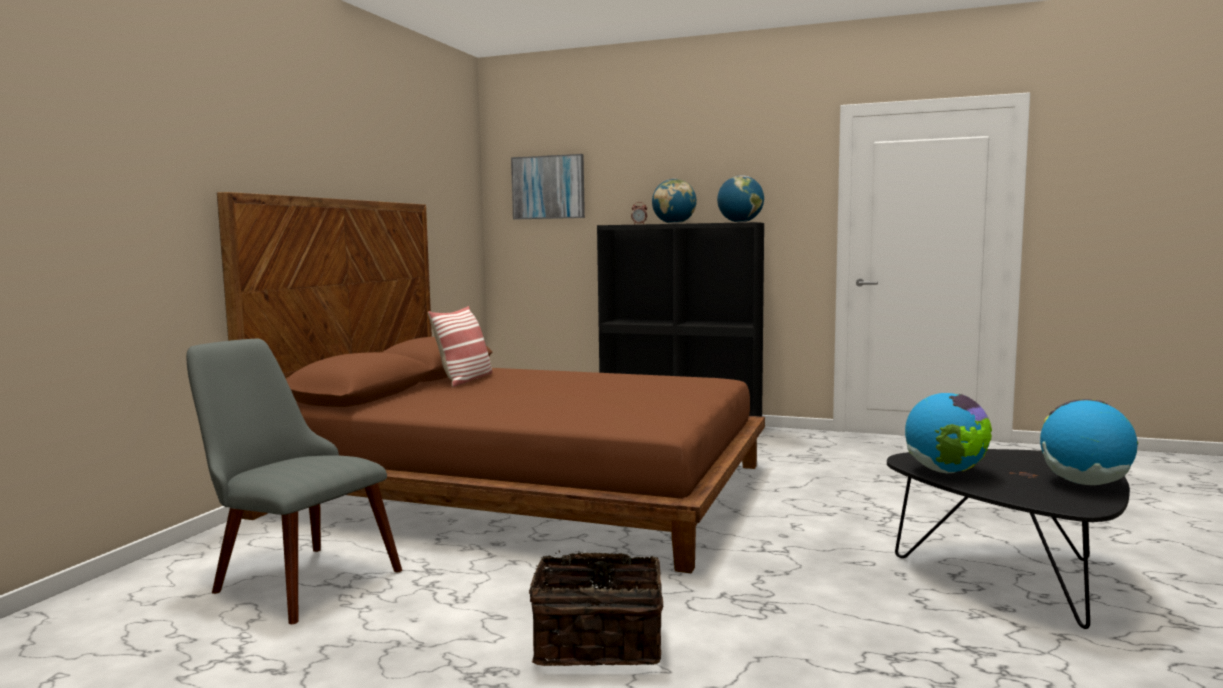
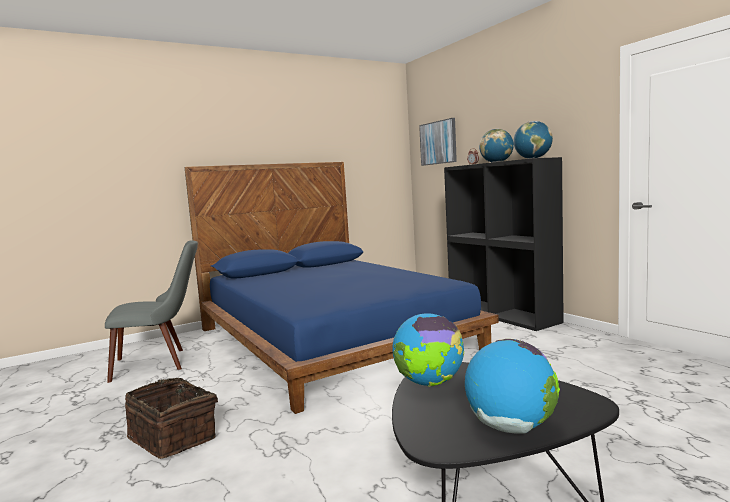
camera: 40 degrees right, 0 degrees up
(292, 577) = (160, 362): grey chair -> grey chair turned 90 degrees clockwise
(465, 380) = (323, 268): pillow -> none
(527, 489) = (331, 339): brown bed -> blue bed

